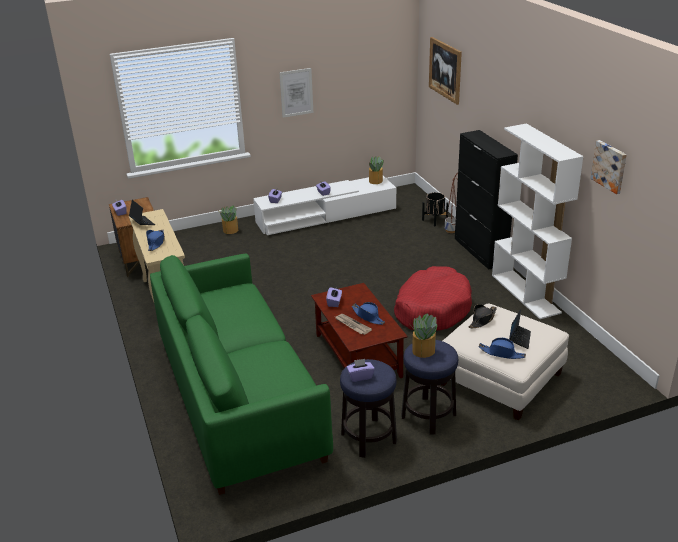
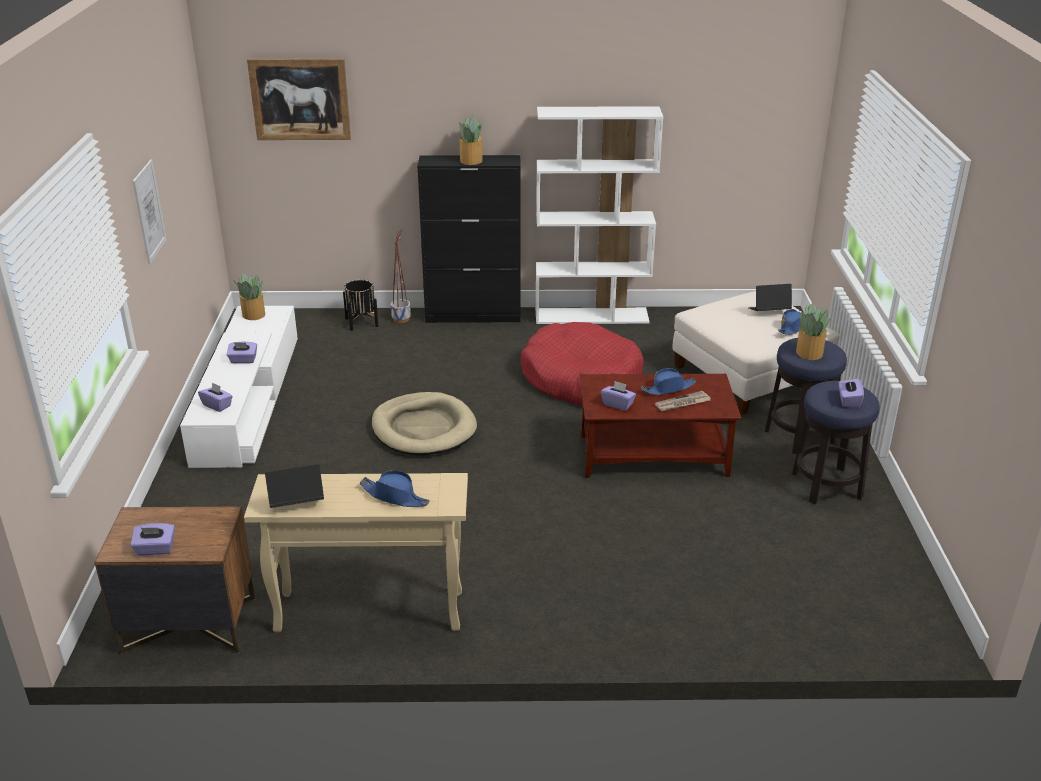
camera: 70 degrees left, 0 degrees up
(230, 230) = (189, 499): potted plant -> potted plant (471, 161)
(239, 397) = (700, 574): green sofa -> none
(332, 271) = (424, 428): none -> beige dog bed
(482, 320) = (720, 321): black hat -> none
(519, 338) = (769, 312): laptop -> laptop turned 45 degrees counterclockwise
(610, 166) = (699, 102): picture -> none

